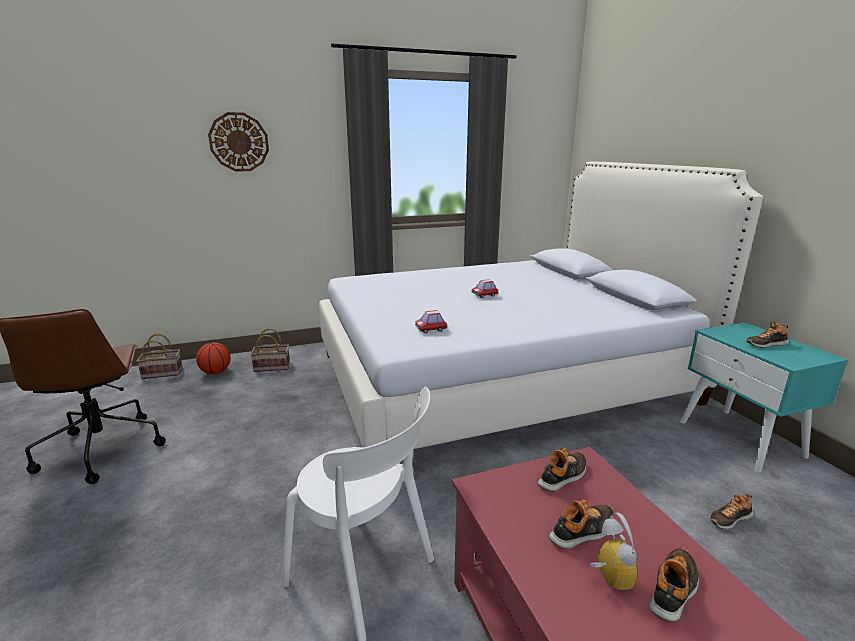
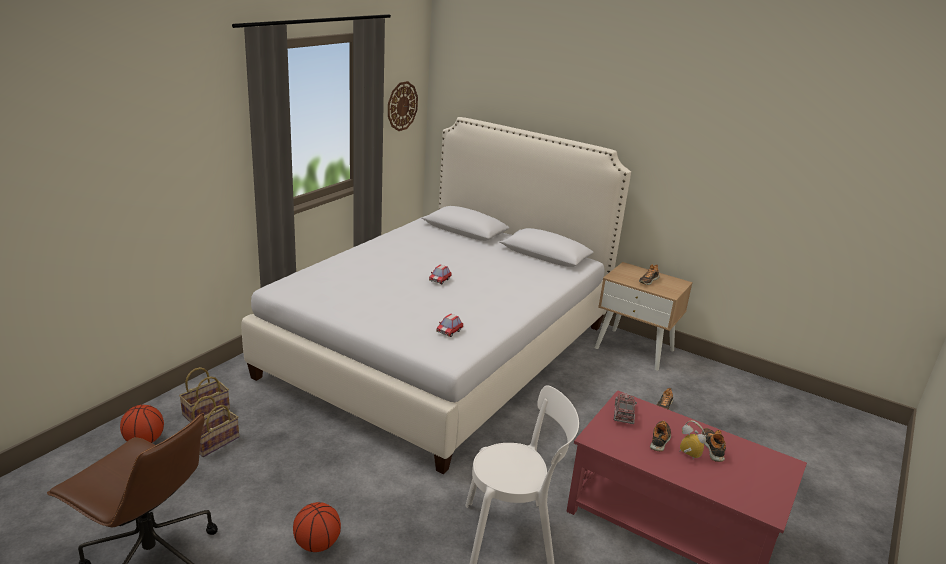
camera: 40 degrees left, 5 degrees up
(163, 373) = (72, 466): basket -> basket (215, 441)
(202, 488) = (317, 544): none -> basketball
(239, 142) = (130, 150): wall clock -> wall clock (402, 106)
(563, 476) = (623, 414): shoe -> toy truck
(741, 438) = (635, 349): turquoise nightstand -> beige nightstand

